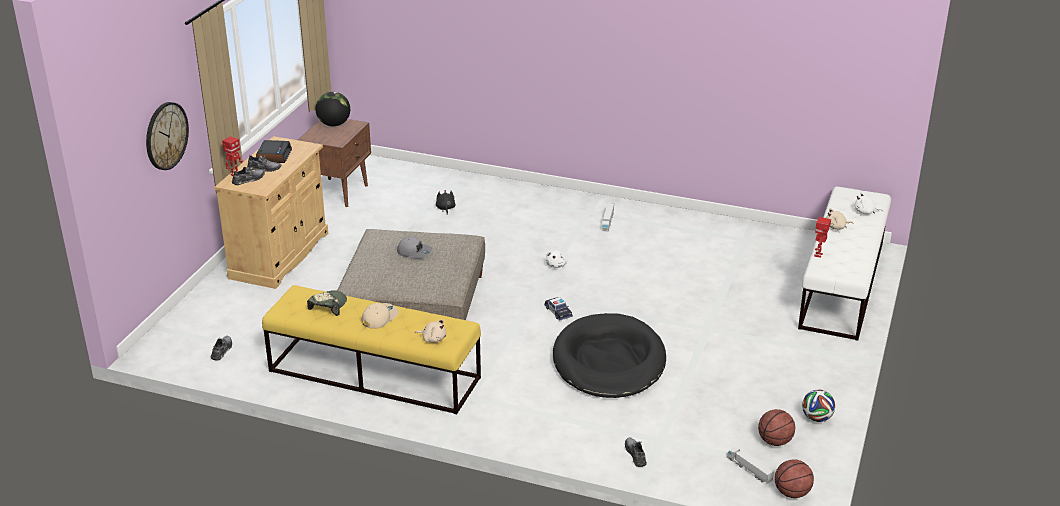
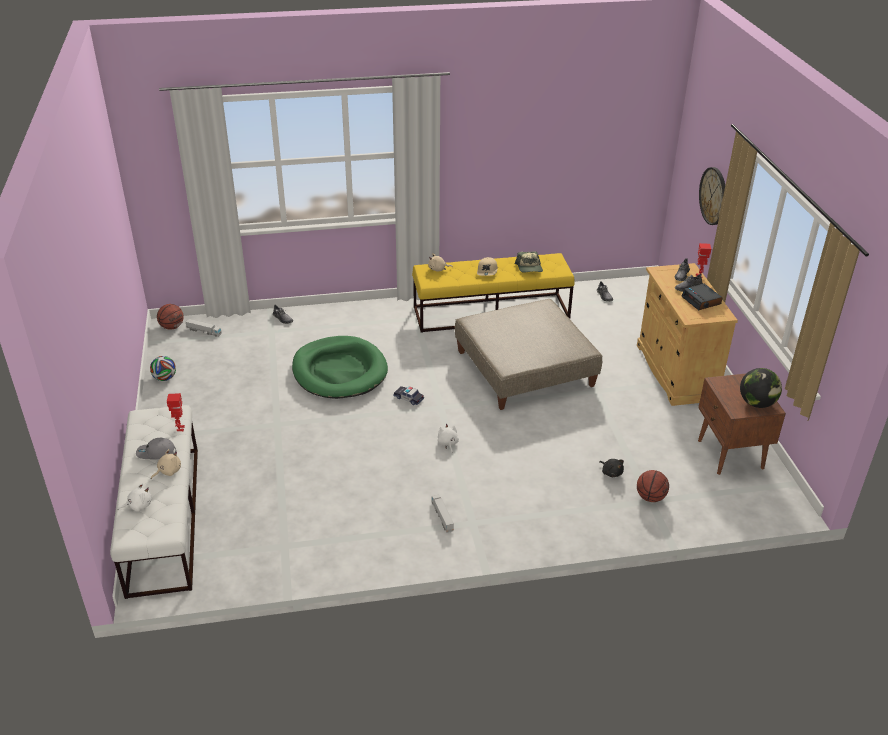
camera: 150 degrees right, 5 degrees up
(414, 252) = (535, 342): grey cap -> grey cap (156, 453)
(609, 361) = (339, 371): black dog bed -> green dog bed
(774, 441) = (192, 353): basketball -> basketball (650, 497)

